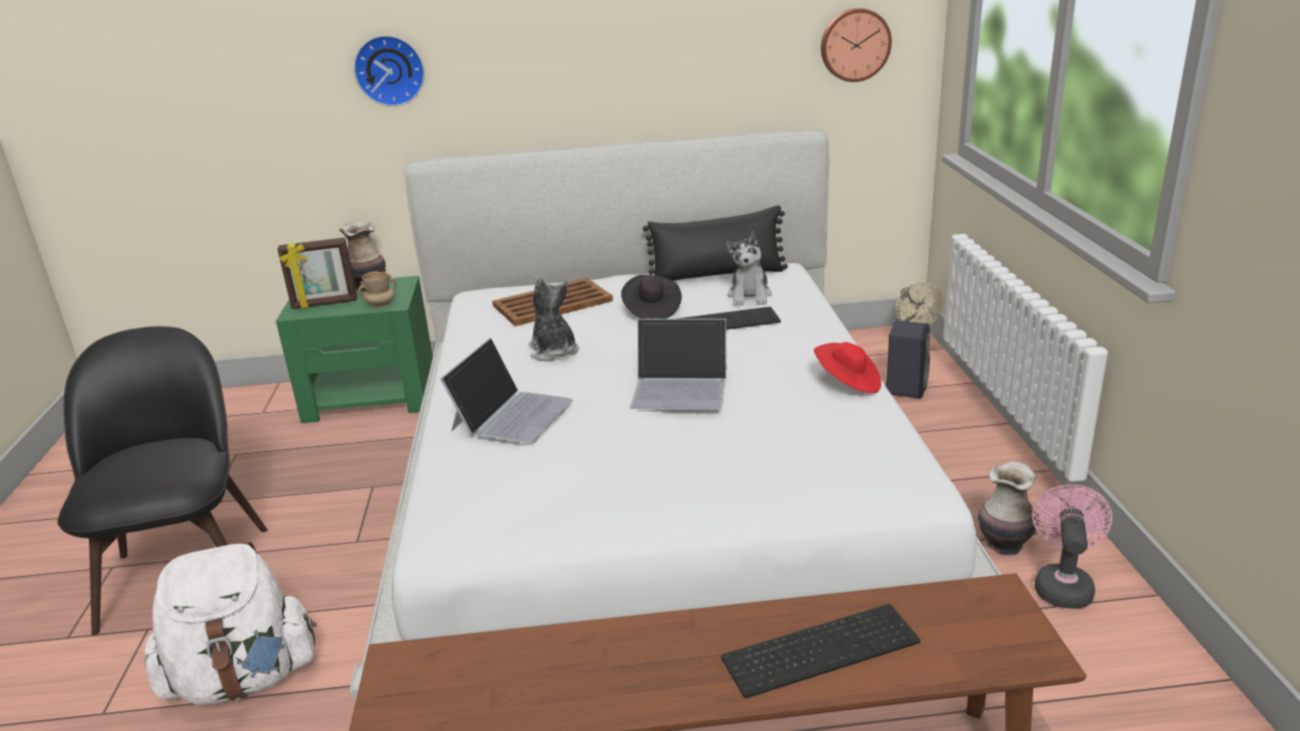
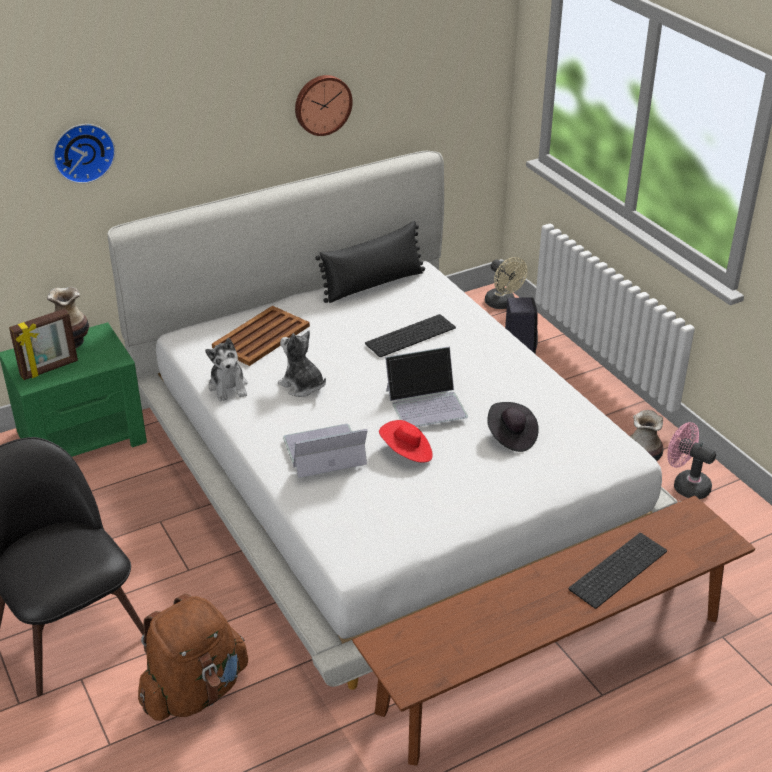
camera: 25 degrees left, 10 degrees up
(243, 679) = (195, 691): white backpack -> brown backpack
(381, 304) = (104, 361): beige mug -> none
(512, 414) = (323, 451): laptop -> laptop turned 105 degrees counterclockwise
(651, 310) = (348, 331): black hat -> black hat (511, 437)
(750, 296) = (414, 304): plush toy -> plush toy (228, 386)
(848, 383) = (535, 377): red hat -> red hat (406, 453)
(854, 44) = (452, 78): wall clock -> wall clock (322, 104)
(1062, 585) = (686, 485): pink fan -> pink fan turned 45 degrees counterclockwise

